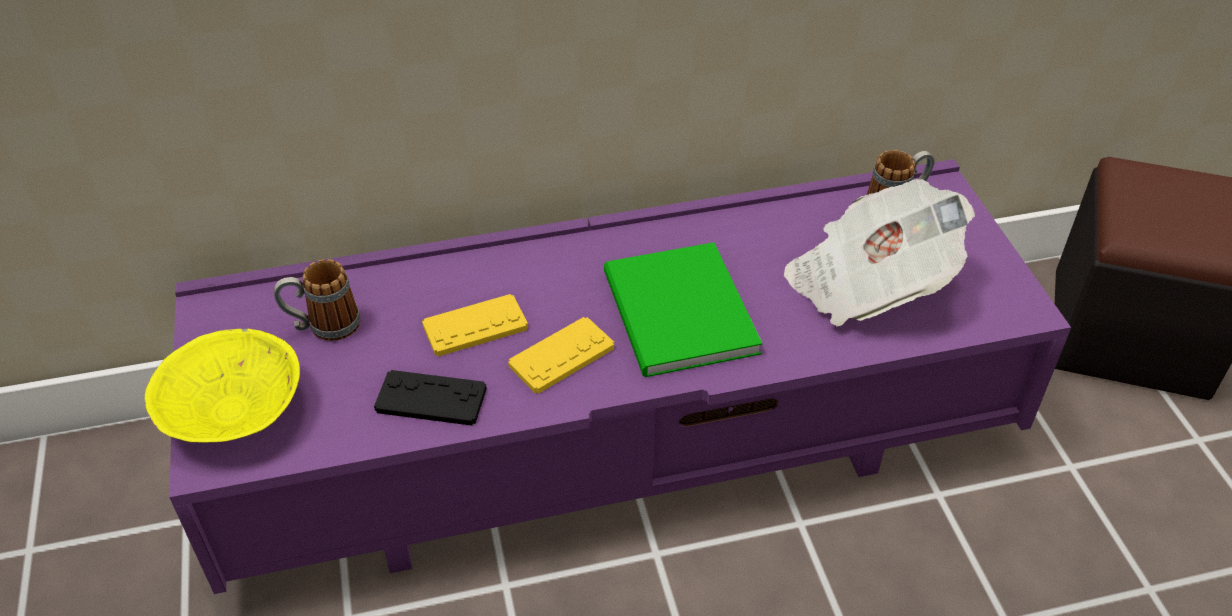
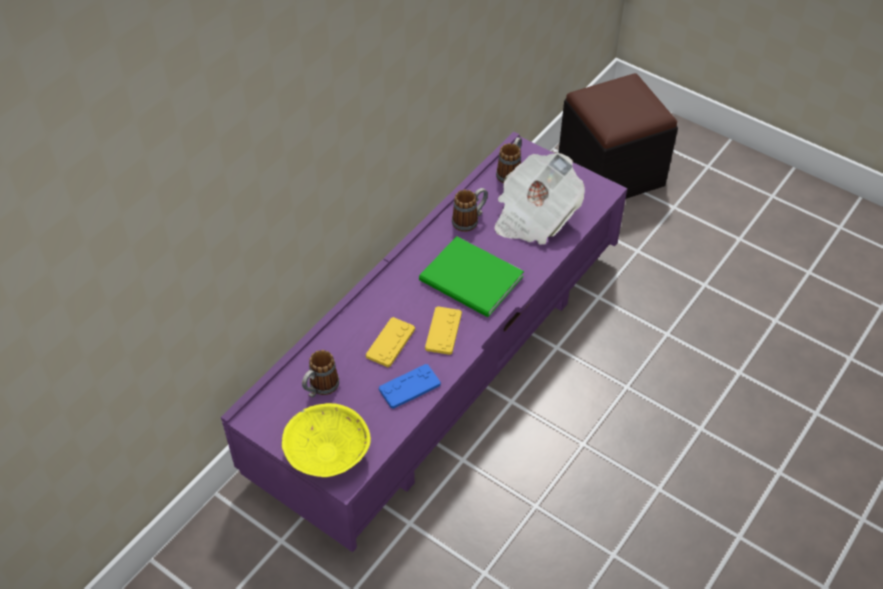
camera: 40 degrees left, 5 degrees up
(431, 399) = (409, 387): black game controller -> blue game controller
(763, 237) = (470, 220): none -> mug

